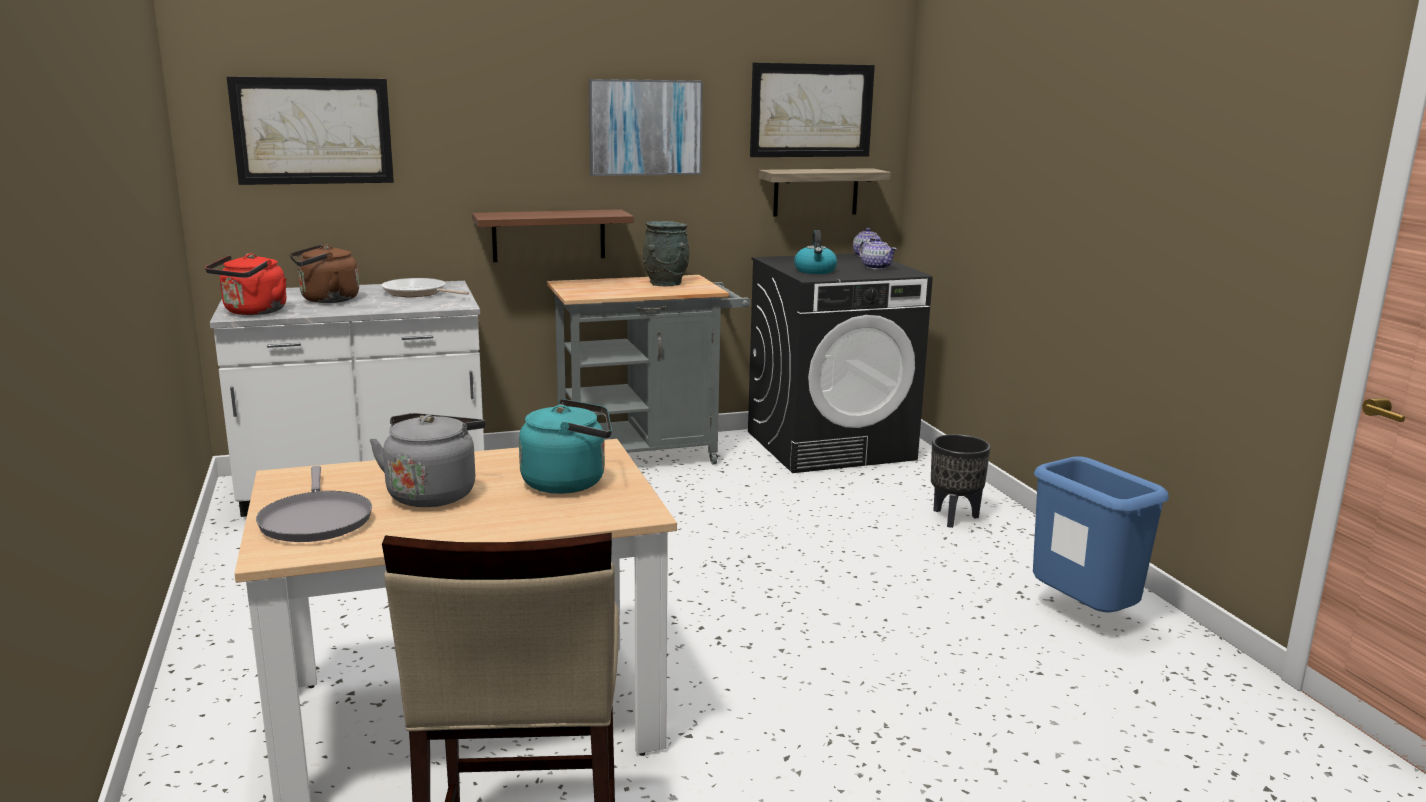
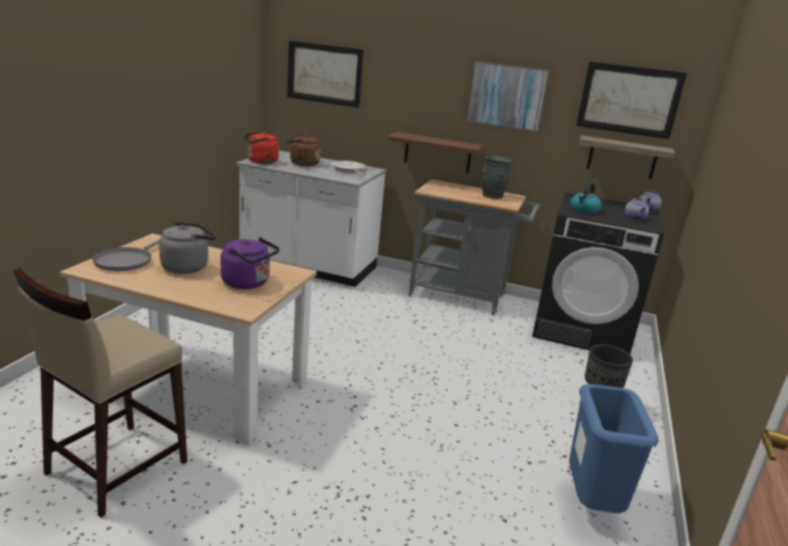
camera: 35 degrees right, 5 degrees up
(569, 482) = (248, 283): turquoise kettle -> purple kettle

